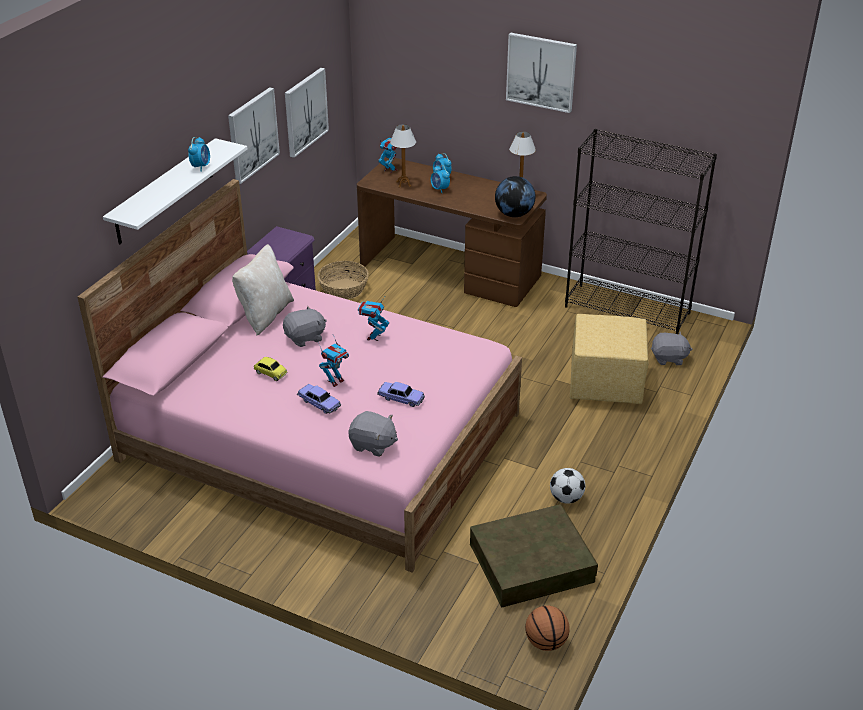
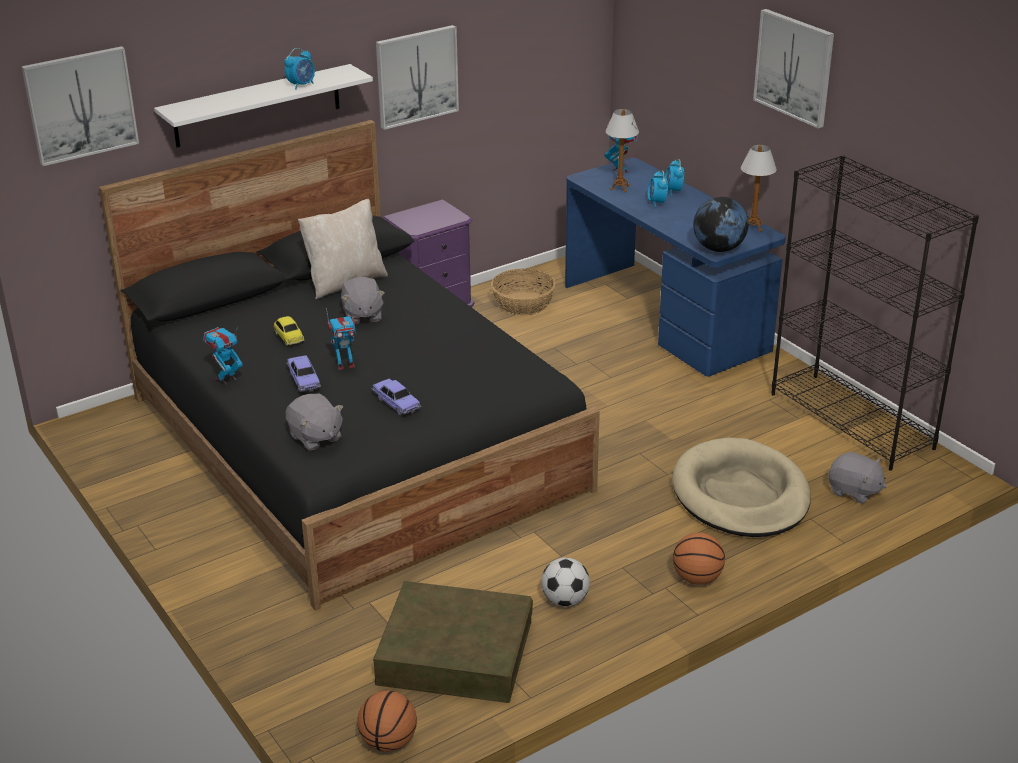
camera: 30 degrees right, 5 degrees down
(305, 112) = (516, 71): picture -> picture (80, 105)
(305, 338) = (362, 315): grey plush toy -> grey plush toy turned 75 degrees clockwise
(321, 436) = (354, 441): pink bed -> black bed
(374, 337) = (434, 335): toy robot -> toy robot (226, 379)
(450, 270) = (665, 317): brown desk -> blue desk
(606, 384) = (740, 494): yellow ottoman -> beige dog bed
(630, 451) = (697, 578): none -> basketball

